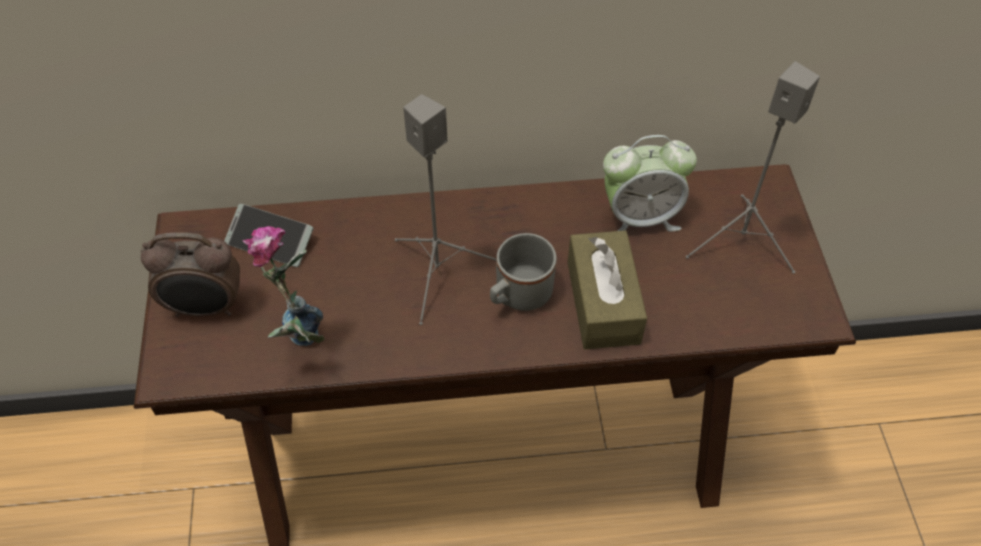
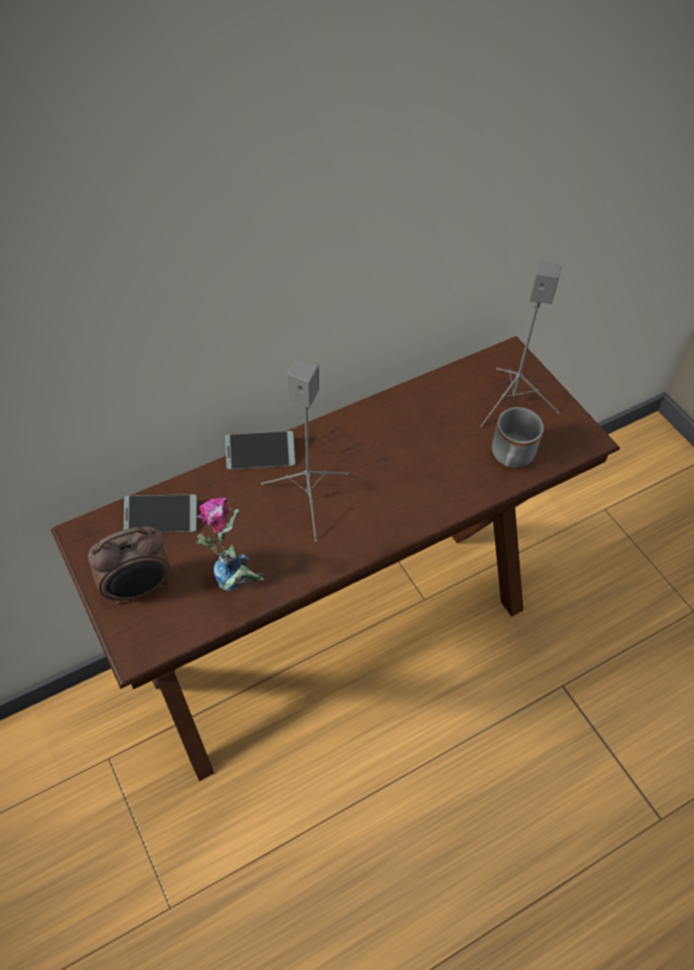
camera: 25 degrees left, 0 degrees up
(411, 207) = (260, 455): none -> phone
(518, 296) = (377, 495): grey mug -> grey mug (510, 458)
(603, 302) = (440, 478): brown tissue box -> none
(640, 217) = (434, 407): alarm clock -> none

